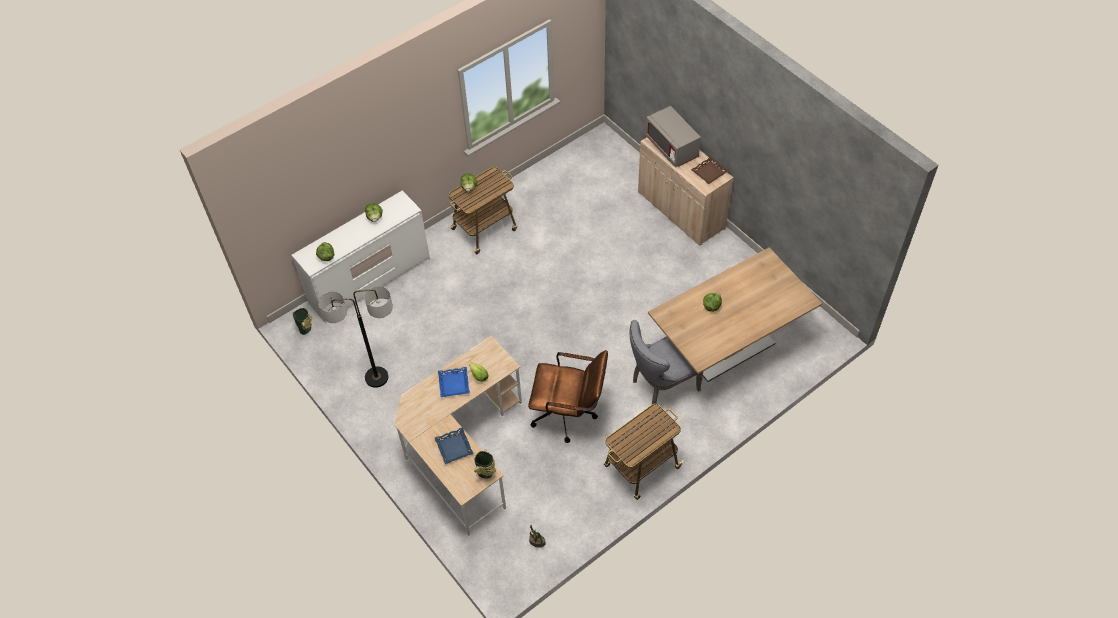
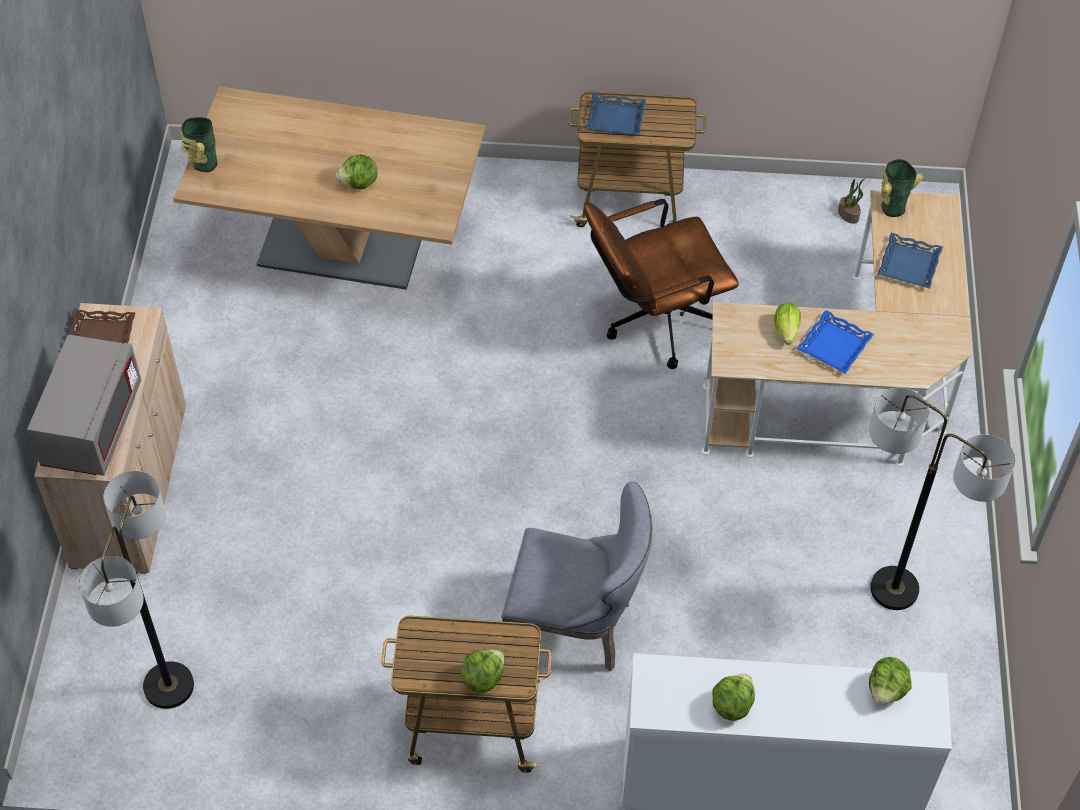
camera: 140 degrees left, 0 degrees up
(306, 329) = (956, 776): vase -> vase (203, 163)
(569, 414) = (653, 323): brown office chair -> brown office chair turned 75 degrees counterclockwise
(590, 171) = (169, 686): none -> floor lamp
(652, 427) = (615, 118): none -> blue tray
(661, 385) = (489, 267): grey chair -> grey chair (576, 627)

